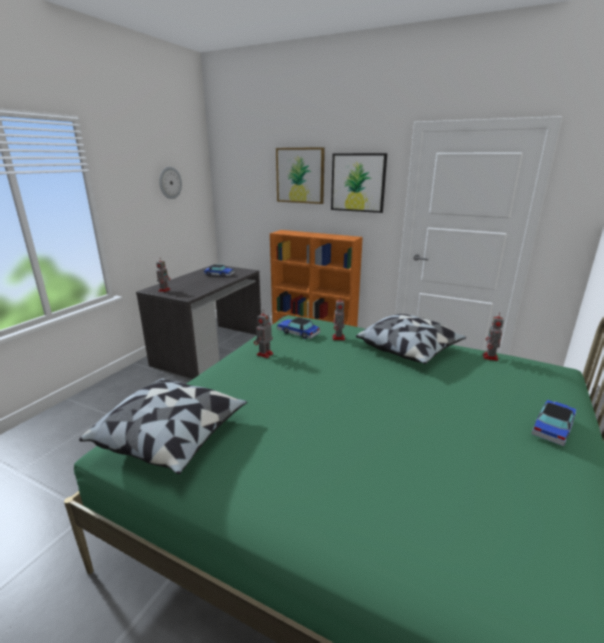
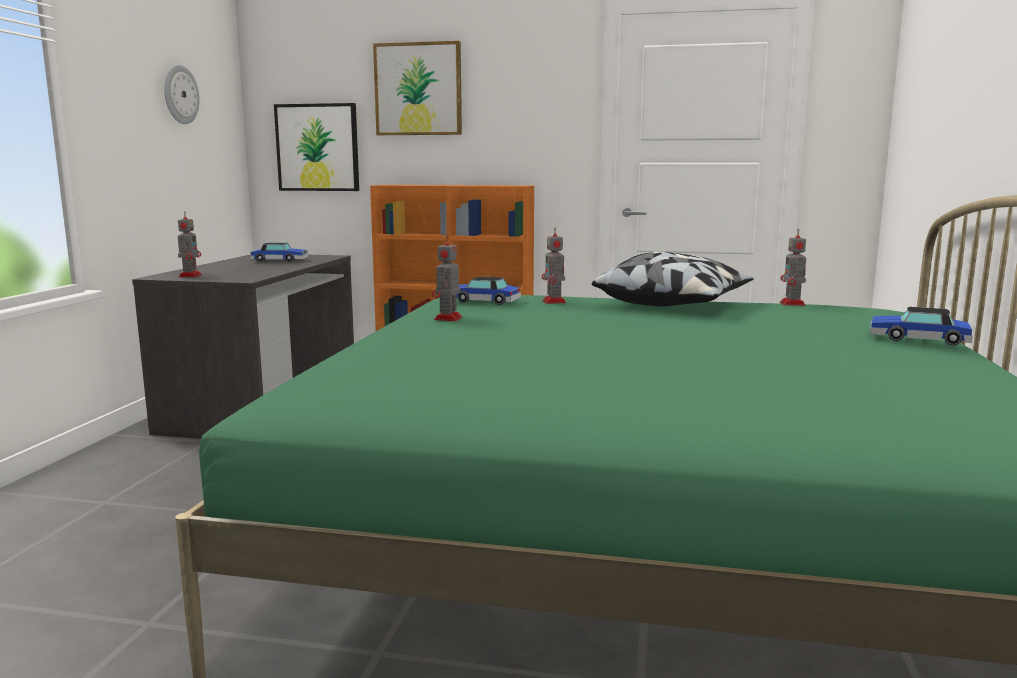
camera: 15 degrees left, 10 degrees down
(173, 437) = (373, 385): pillow -> none
(358, 182) = (521, 97): picture -> picture (317, 147)
(553, 427) = (918, 339): toy car -> toy car turned 90 degrees counterclockwise

